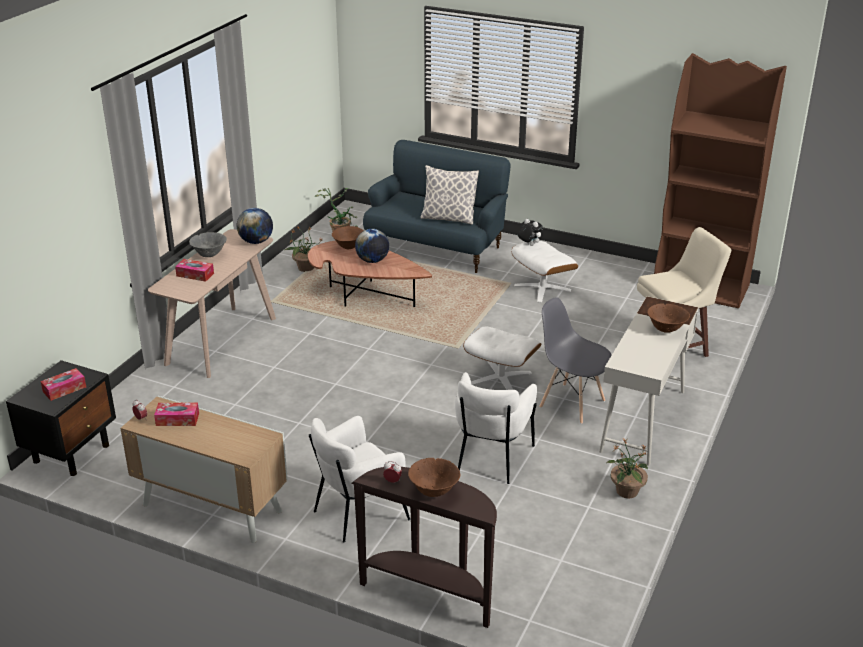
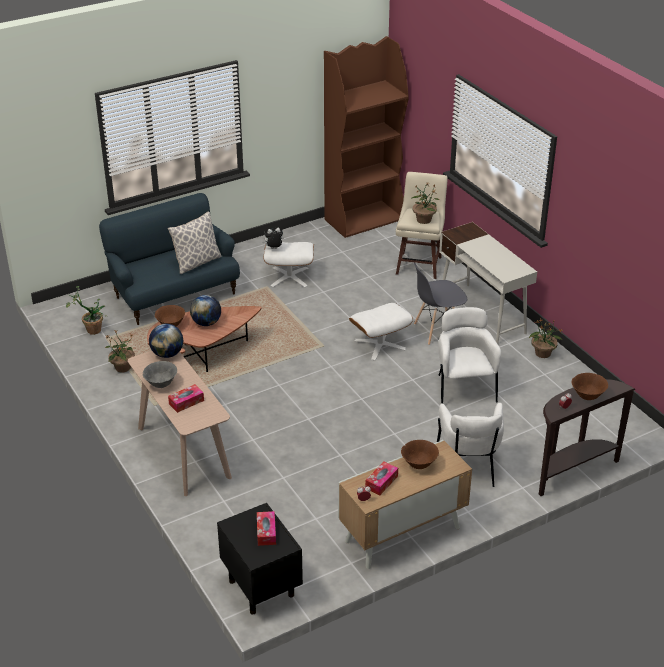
camera: 55 degrees left, 5 degrees up
(491, 458) = (463, 389): white armchair -> white armchair turned 150 degrees counterclockwise
(666, 329) = (486, 244): brown bowl -> brown bowl (419, 464)
(670, 285) = (424, 219): none -> potted plant

